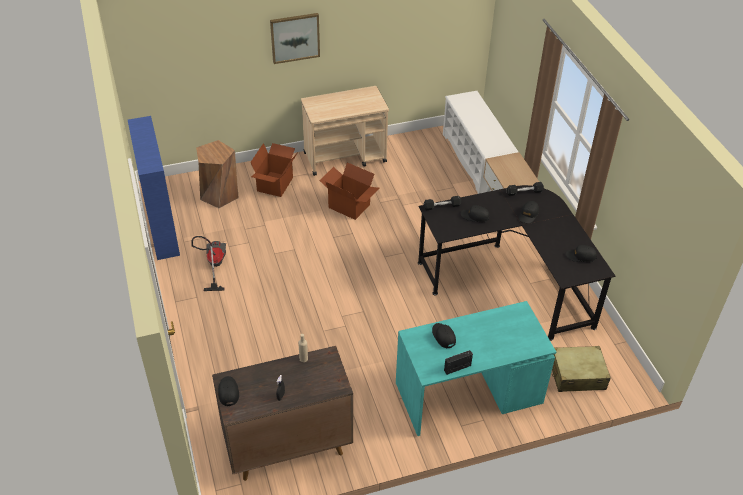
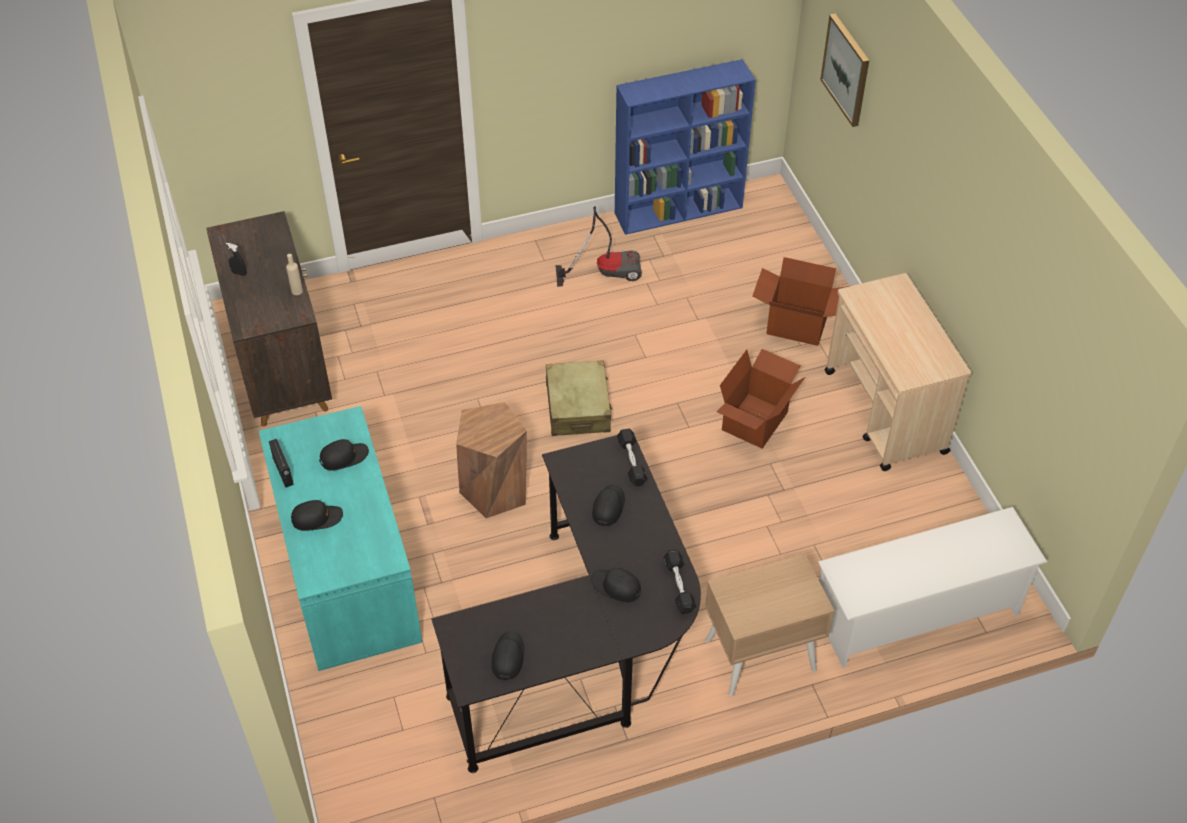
camera: 90 degrees right, 5 degrees up
(219, 195) = (761, 262): brown stool -> brown stool (495, 490)
(228, 392) = (253, 227): black cap -> black cap (317, 518)
(295, 37) = (928, 176): picture -> picture (846, 69)
(576, 375) = (370, 727): beige suitcase -> beige suitcase (578, 407)

